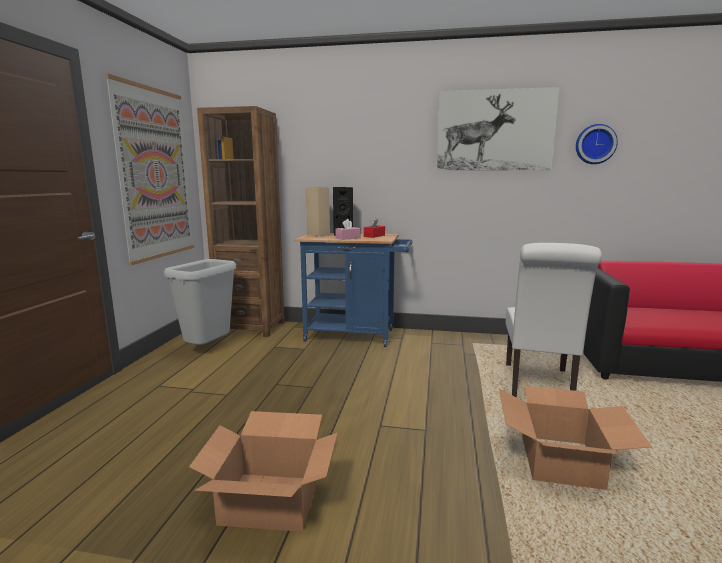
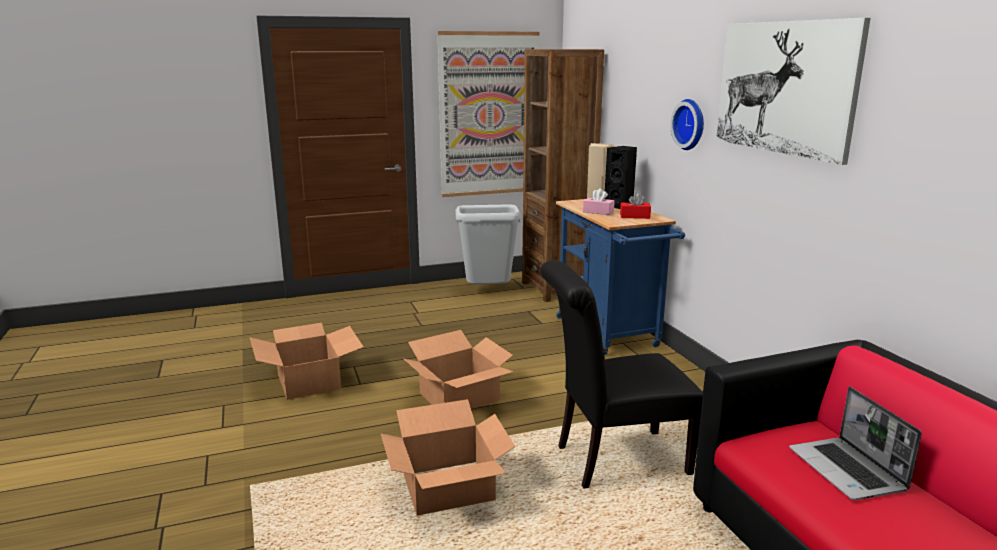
camera: 60 degrees right, 5 degrees up
(401, 415) = (460, 397): none -> cardboard box
(538, 386) = (613, 461): white chair -> black chair
(595, 144) = (916, 127): wall clock -> wall clock (691, 124)
(664, 313) = (848, 471): none -> laptop

